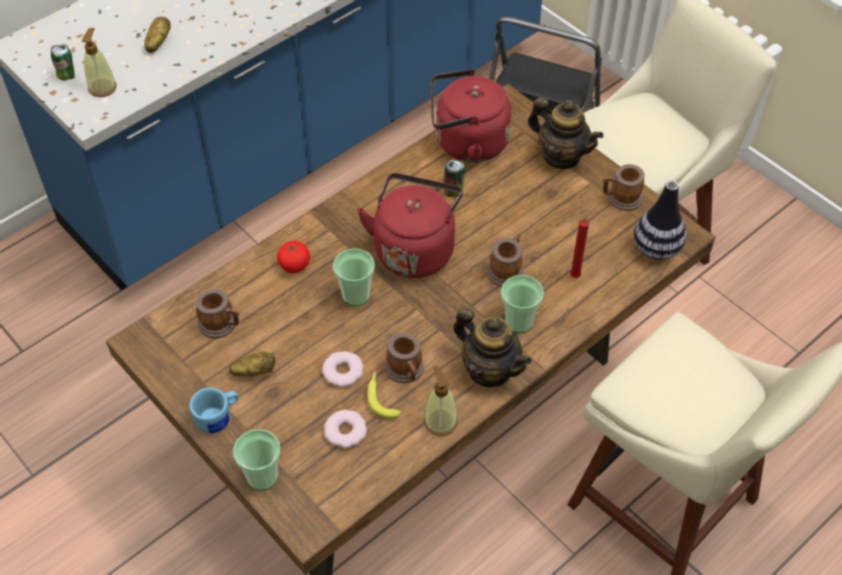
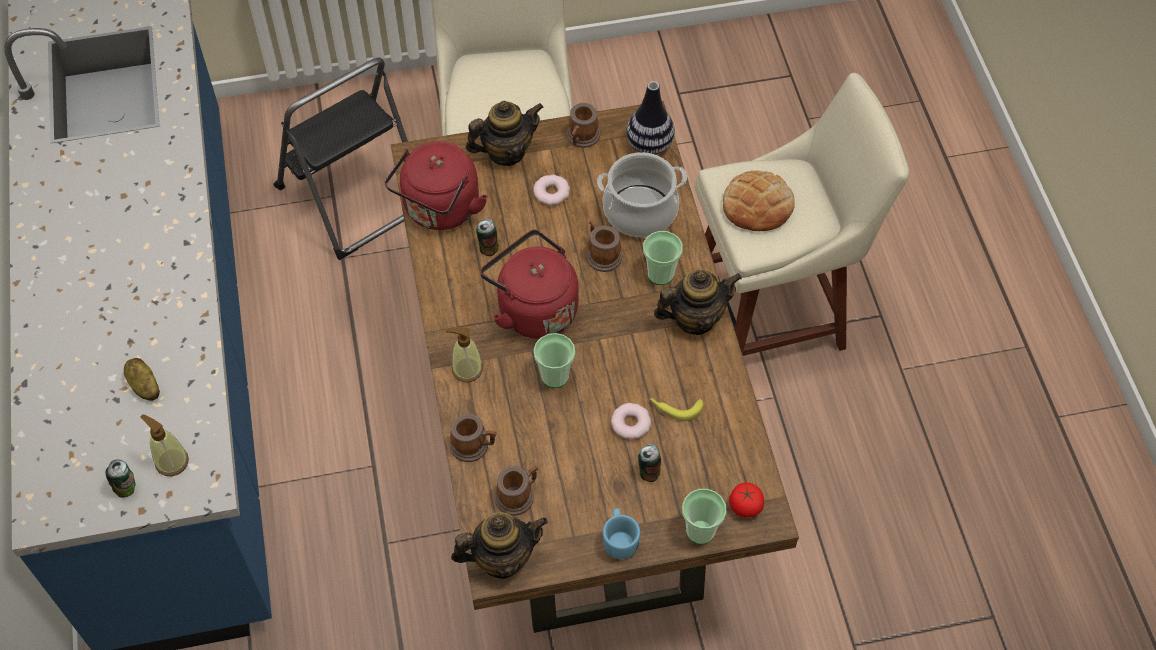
camera: 60 degrees left, 5 degrees up
(154, 341) = (501, 558): none -> teapot
(254, 372) = (587, 491): potato -> none
(294, 265) = (489, 408): tomato -> tomato (745, 506)
(301, 408) = (648, 472): none -> can
(346, 431) = (692, 449): donut -> donut (551, 192)
(406, 371) = (659, 377): mug -> mug (473, 446)
(440, 421) = (723, 377): soap dispenser -> soap dispenser (467, 369)
(576, 275) = (640, 211): red candle -> cooking pot
(674, 373) = (757, 205): none -> bread

